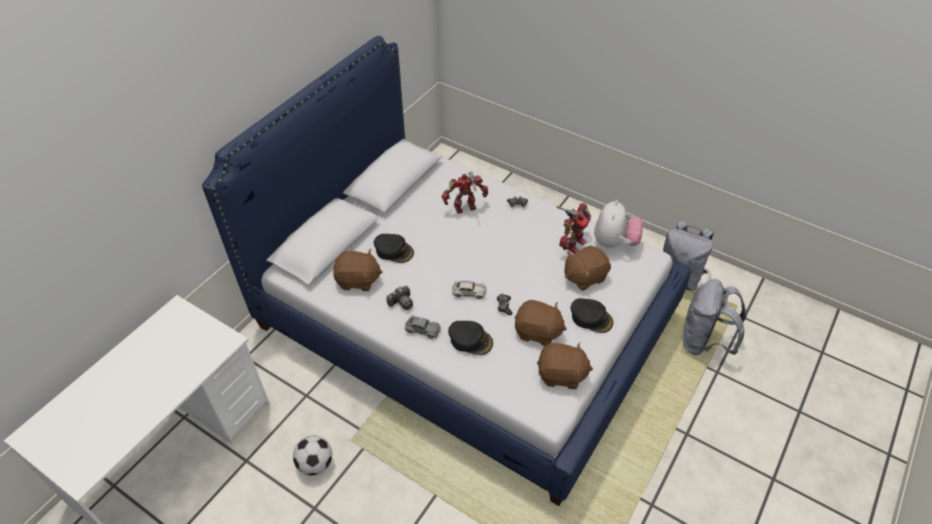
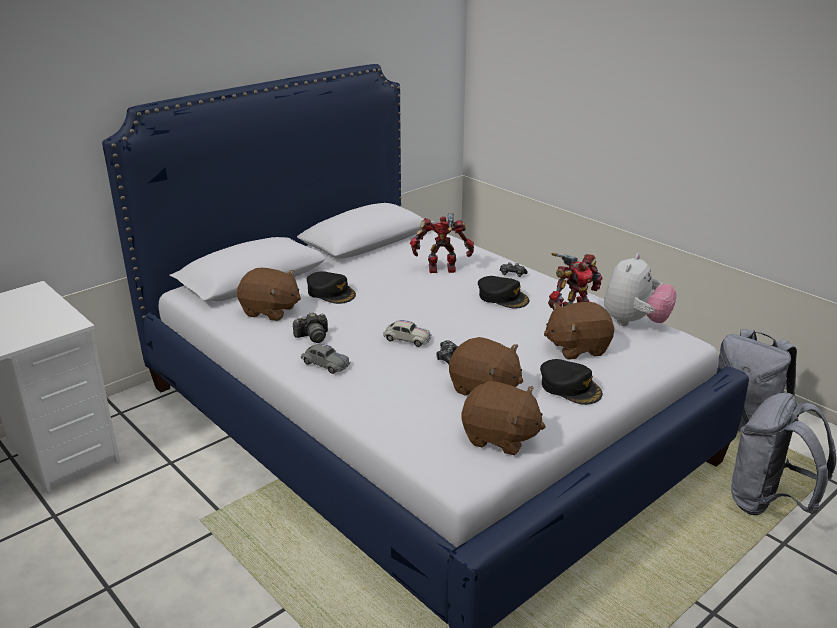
camera: 15 degrees right, 20 degrees down
(315, 463) = (139, 537): football -> none
(470, 340) = (384, 382): black cap -> black cap (503, 297)

